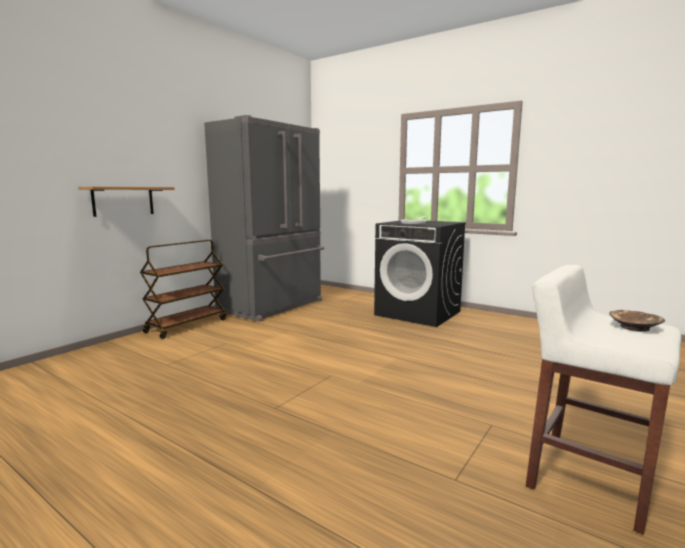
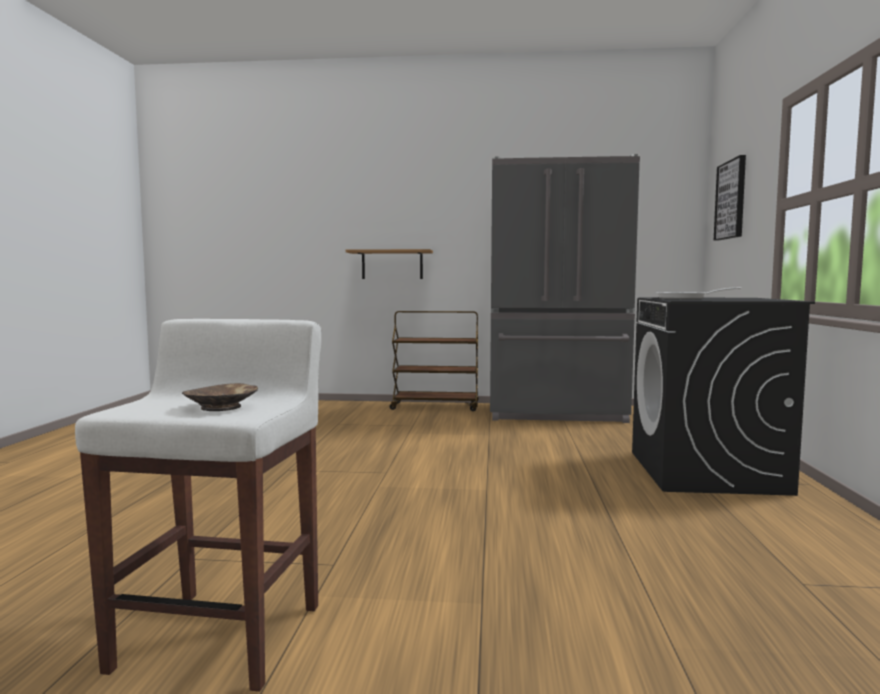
camera: 60 degrees right, 5 degrees down
(345, 161) = (731, 200): none -> picture

